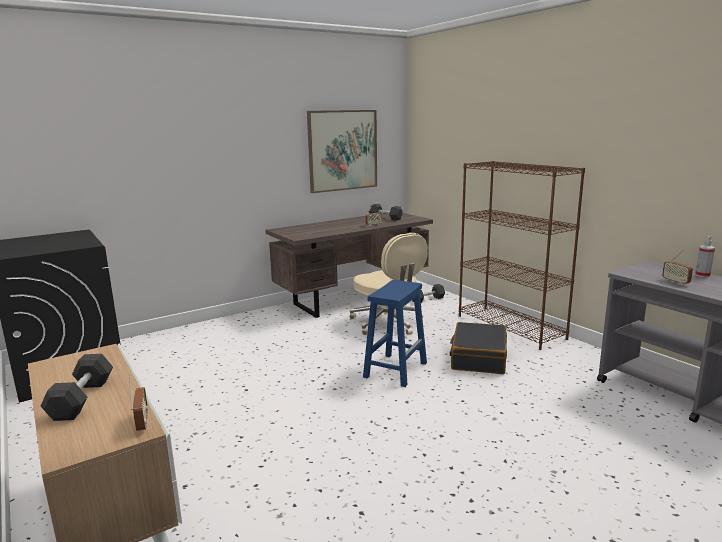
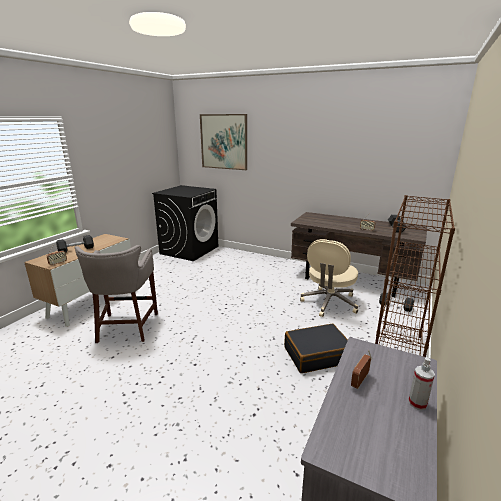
camera: 60 degrees right, 5 degrees up
(281, 485) = (126, 328): none -> grey stool
(342, 150) = (379, 166): picture -> picture (224, 142)
(395, 369) = (264, 325): blue stool -> none

